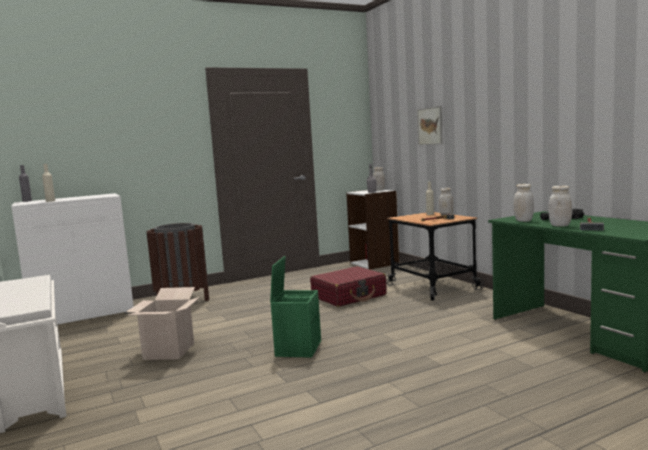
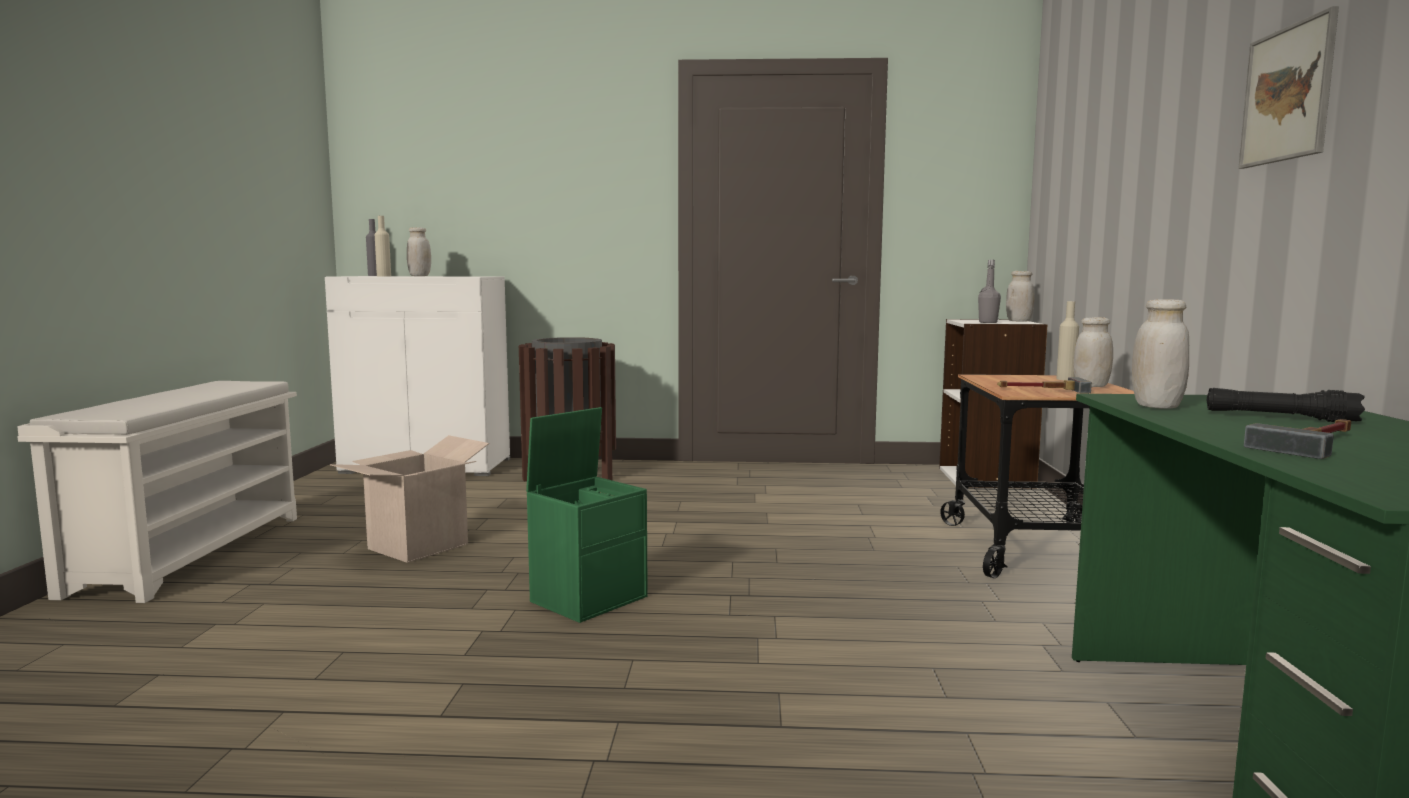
camera: 30 degrees right, 0 degrees up
(349, 296) = (836, 527): red suitcase -> none
(430, 126) = (1113, 172): picture -> picture (1287, 94)
(560, 225) = (1222, 429): white jar -> white jar (419, 276)

